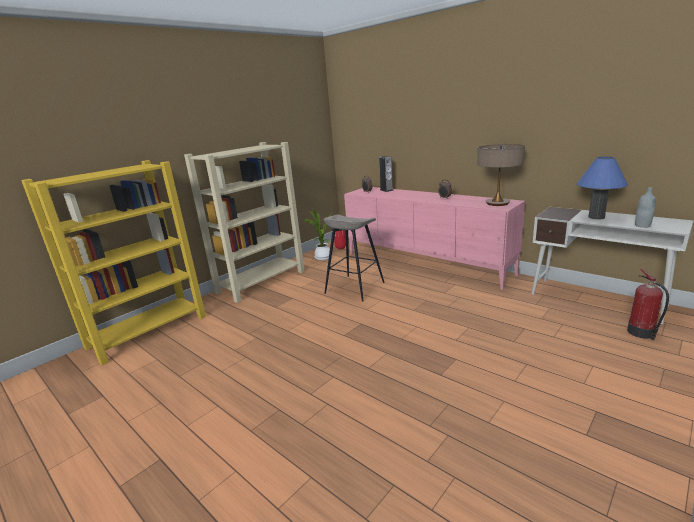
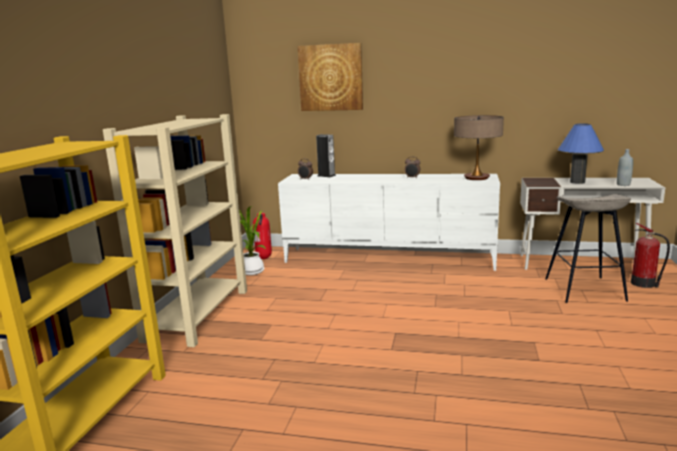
camera: 30 degrees left, 5 degrees down
(354, 288) = (338, 297): grey stool -> grey stool (584, 289)
(394, 108) = (331, 77): none -> picture
(426, 263) = (389, 258): pink cabinet -> white cabinet

